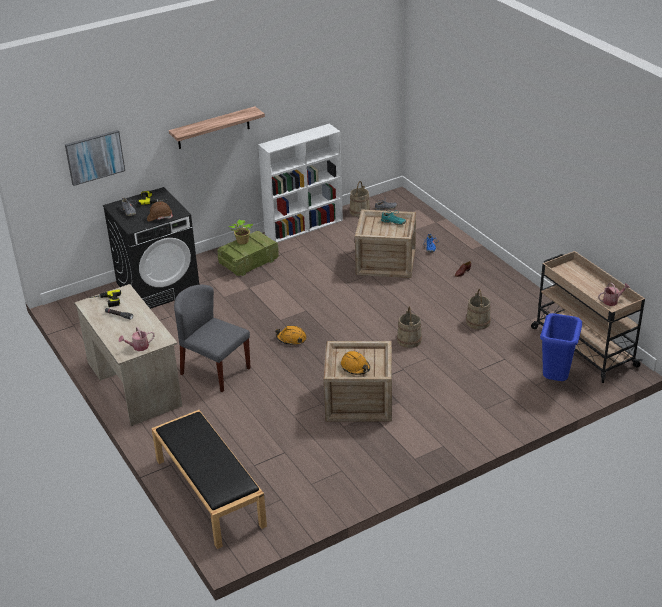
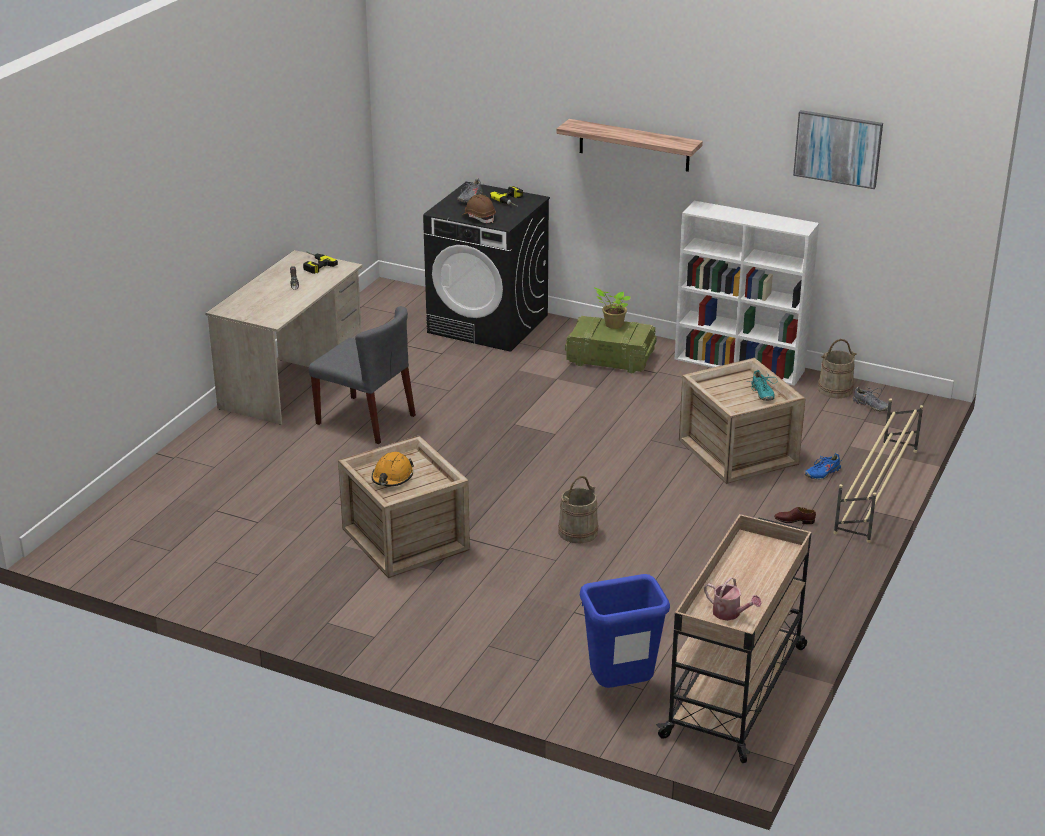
camera: 55 degrees right, 5 degrees down
(95, 157) = (467, 110): picture -> picture (838, 148)
(138, 347) = (245, 312): watering can -> none
(208, 492) = (145, 499): black bench -> none
(215, 371) = (366, 420): grey chair -> grey chair turned 120 degrees clockwise
(291, 339) = (483, 446): orange hard hat -> none
(460, 240) = (876, 491): none -> beige shoe rack
(478, 322) = (686, 574): beige bucket -> none

